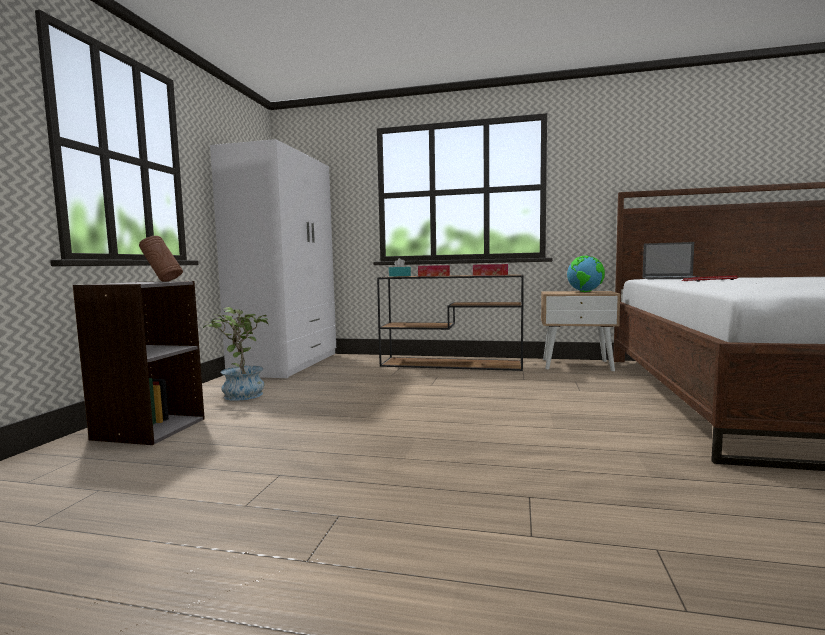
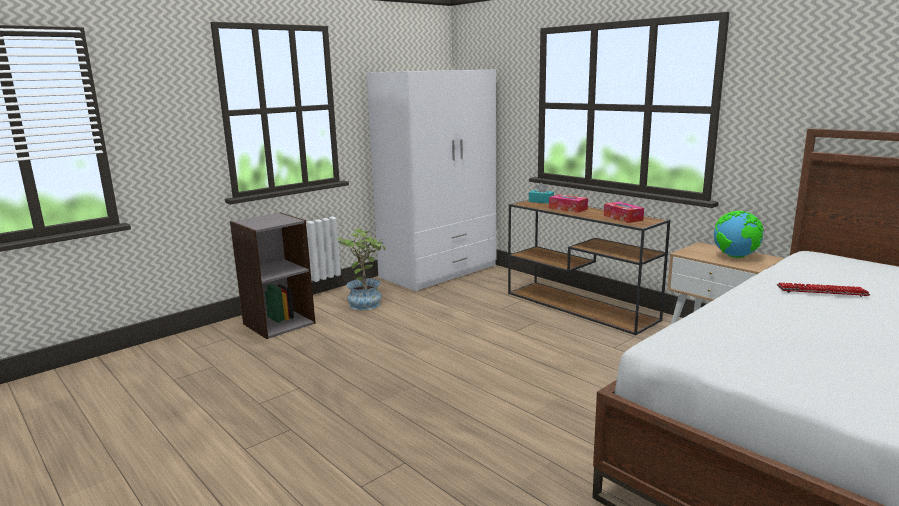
camera: 35 degrees right, 10 degrees up
(162, 281) = (285, 219): brown vase -> none
(671, 278) = (832, 266): laptop -> none

